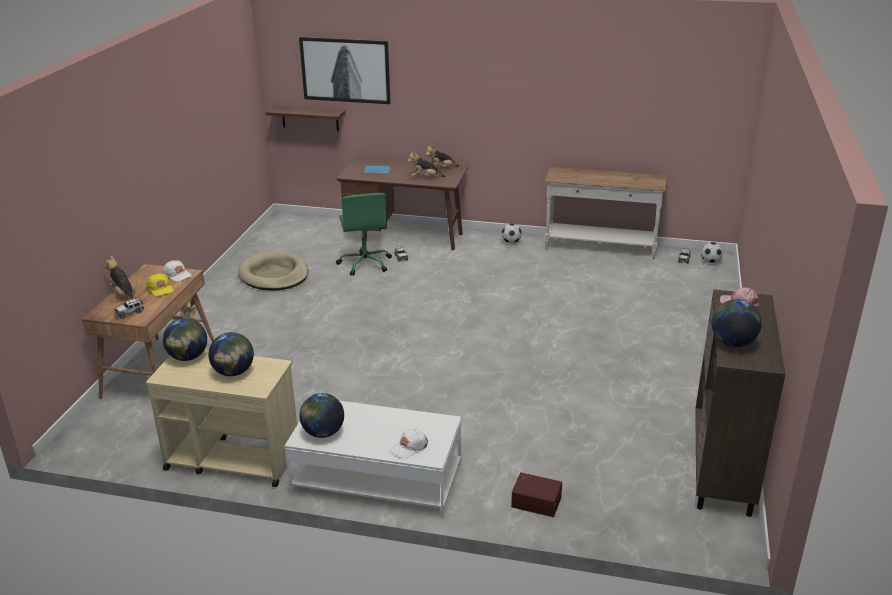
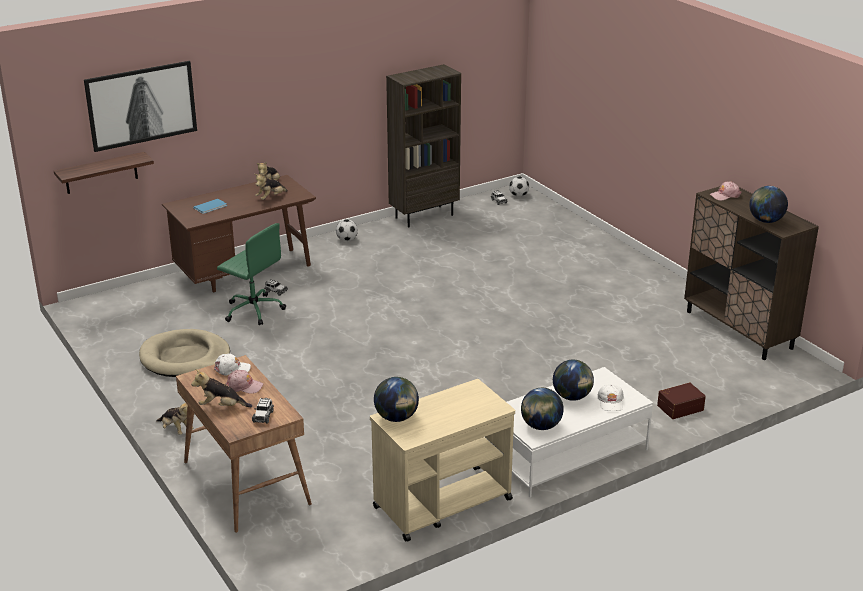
camera: 45 degrees left, 0 degrees up
(160, 289) = (244, 386): yellow cap -> pink cap
(234, 372) = (455, 408): globe -> globe (572, 397)
(600, 248) = (424, 216): white console table -> brown bookcase

